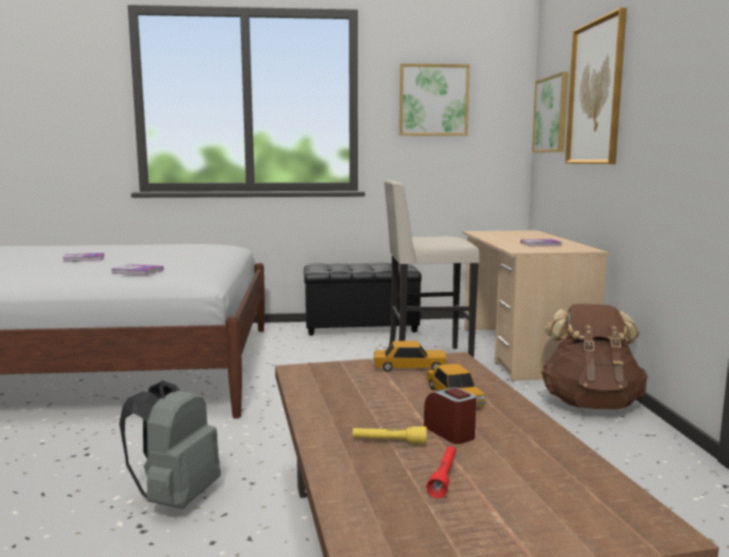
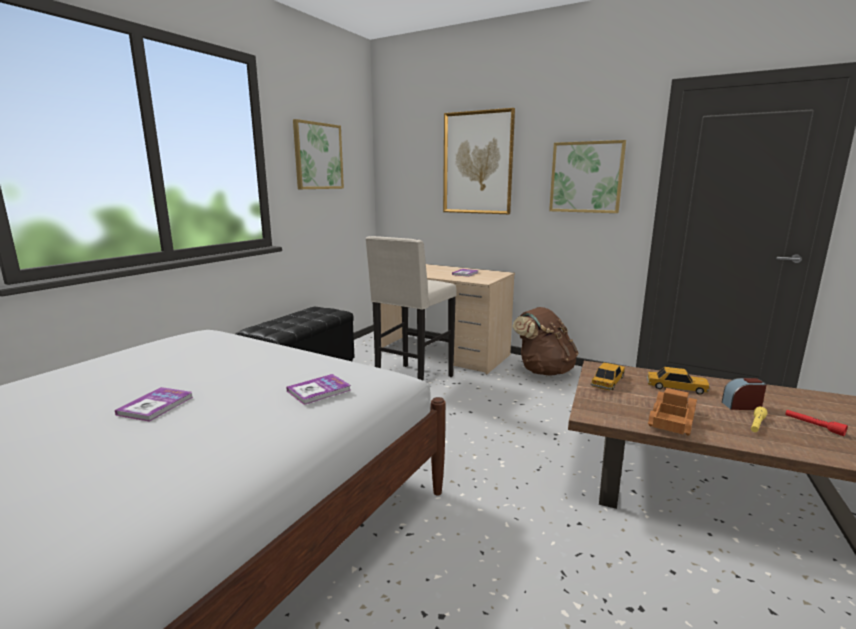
camera: 55 degrees left, 5 degrees up
(176, 498) = (586, 573): grey backpack -> none
(335, 400) = (670, 420): none -> toy truck
(551, 114) = (408, 173): picture -> picture (586, 177)

